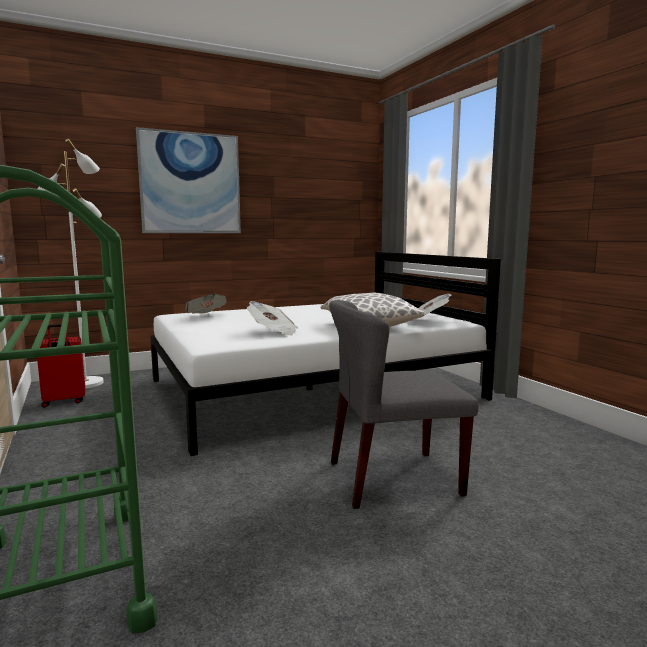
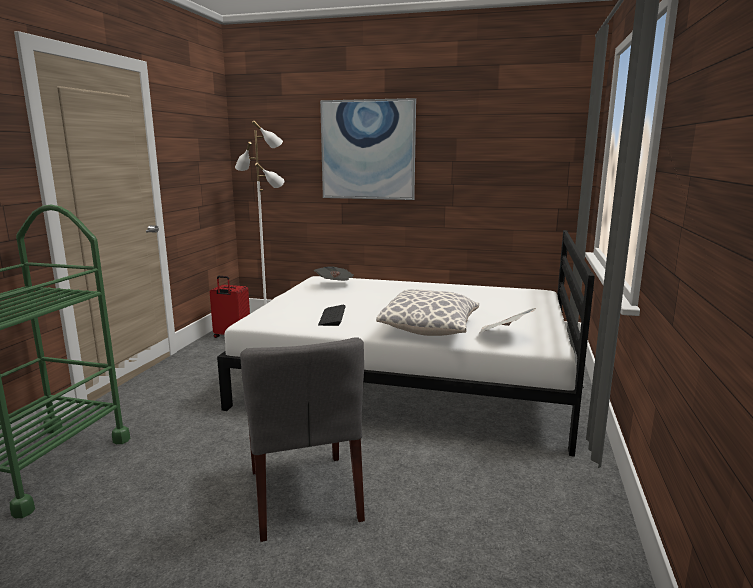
camera: 40 degrees right, 5 degrees up
(273, 332) = (332, 316): newspaper -> keyboard
(393, 478) = (305, 495): grey chair -> grey chair turned 135 degrees counterclockwise

